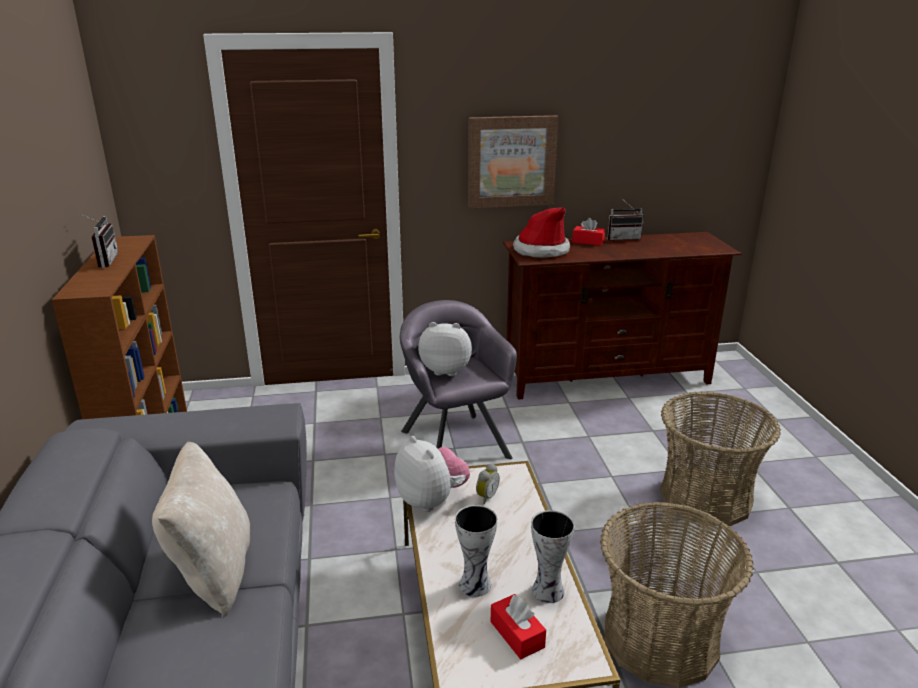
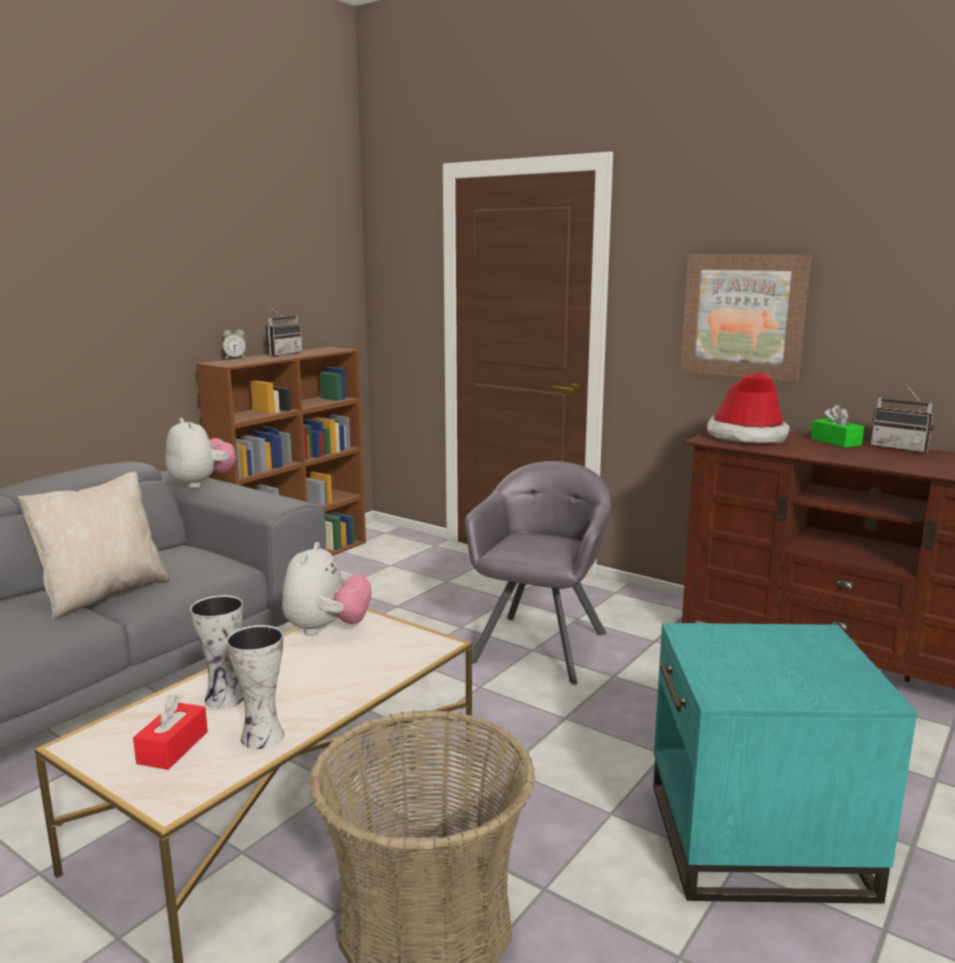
camera: 45 degrees right, 10 degrees down
(446, 370) = (529, 541): plush toy -> plush toy (201, 483)
(486, 497) = (372, 648): alarm clock -> alarm clock (235, 359)
(588, 241) = (835, 442): red tissue box -> green tissue box
(706, 497) = (758, 841): basket -> turquoise side table

